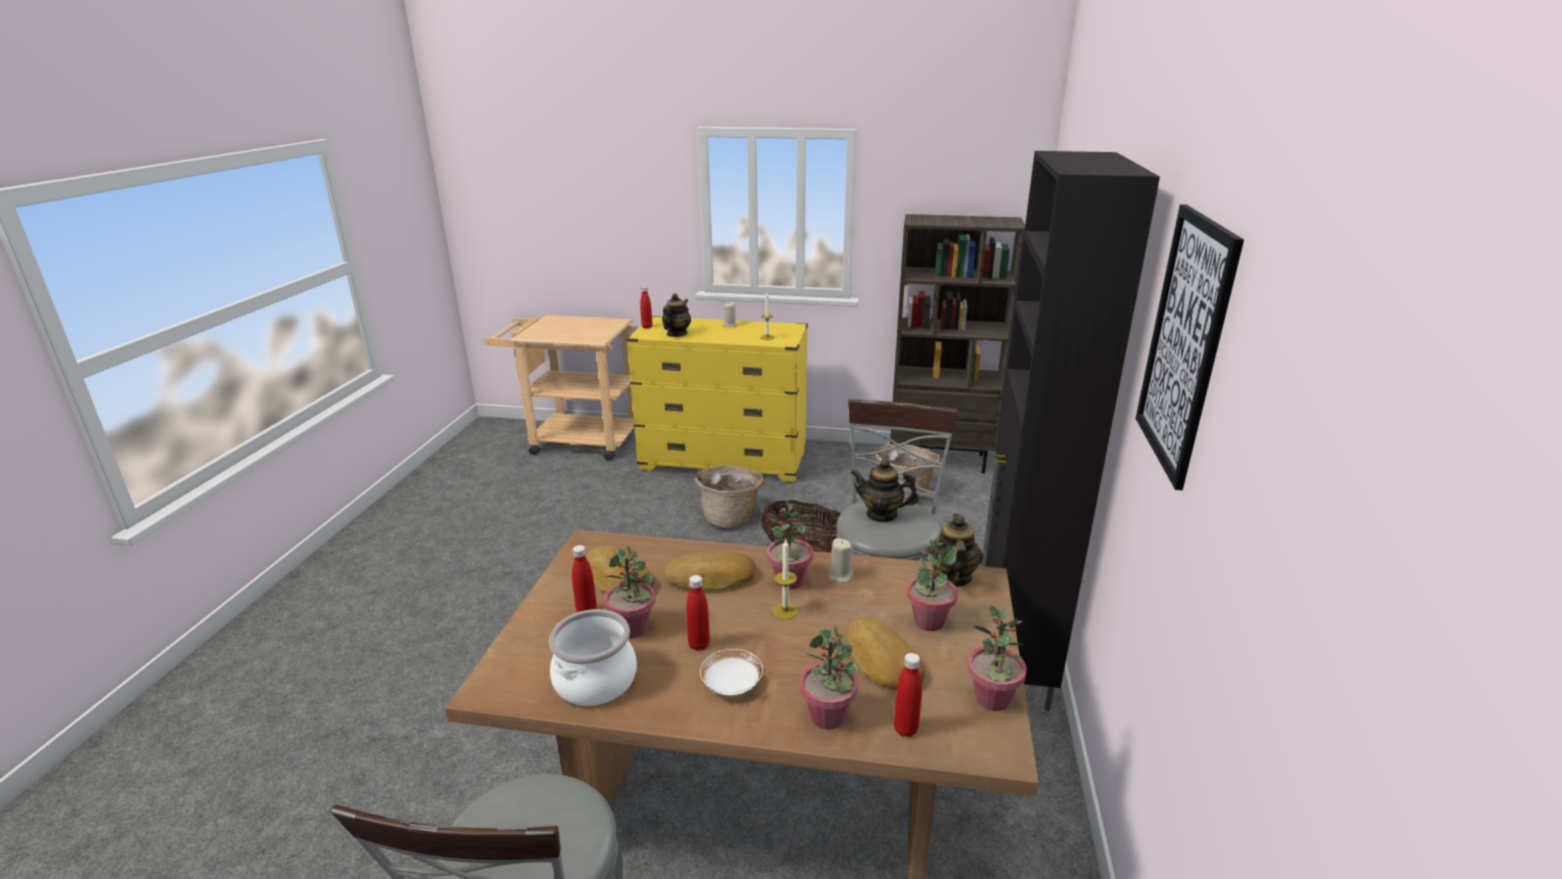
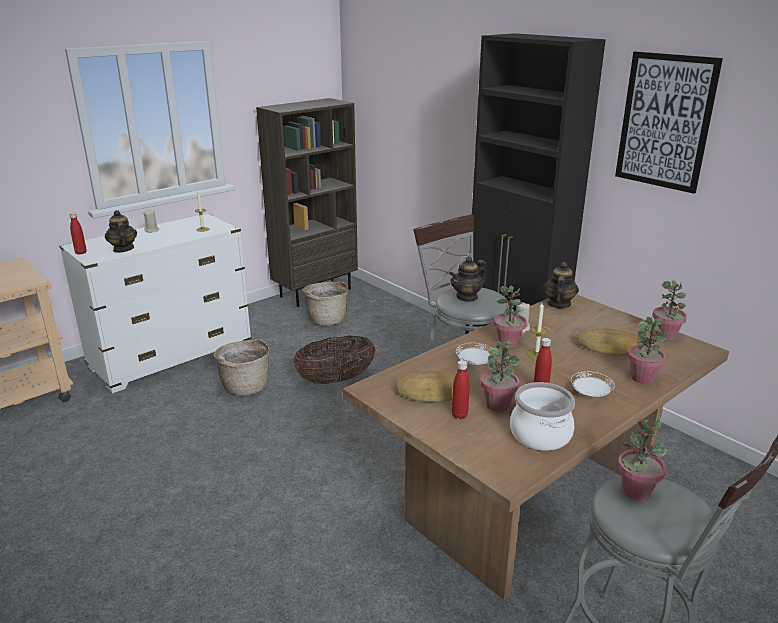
camera: 50 degrees left, 0 degrees up
(711, 578) = (474, 363): bread -> white plate
(724, 461) = (172, 356): yellow dresser -> white dresser
(905, 729) = (669, 363): red bottle -> none
(928, 621) = (589, 324): potted plant -> potted plant (636, 491)
(952, 577) = (558, 304): teapot -> teapot turned 60 degrees clockwise

